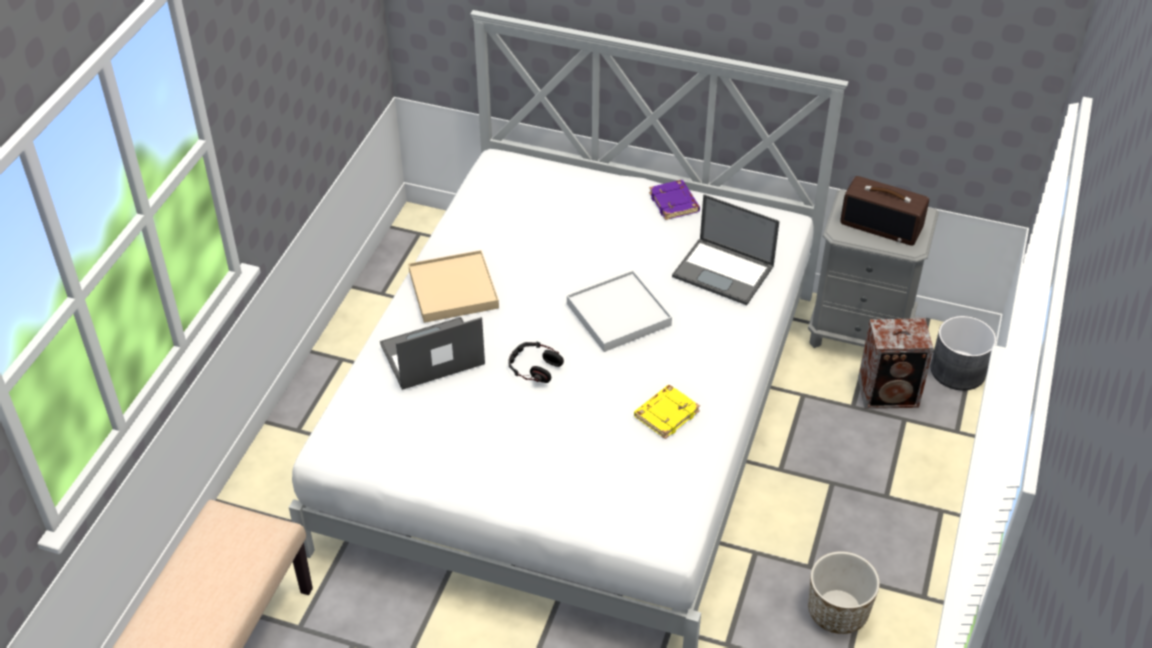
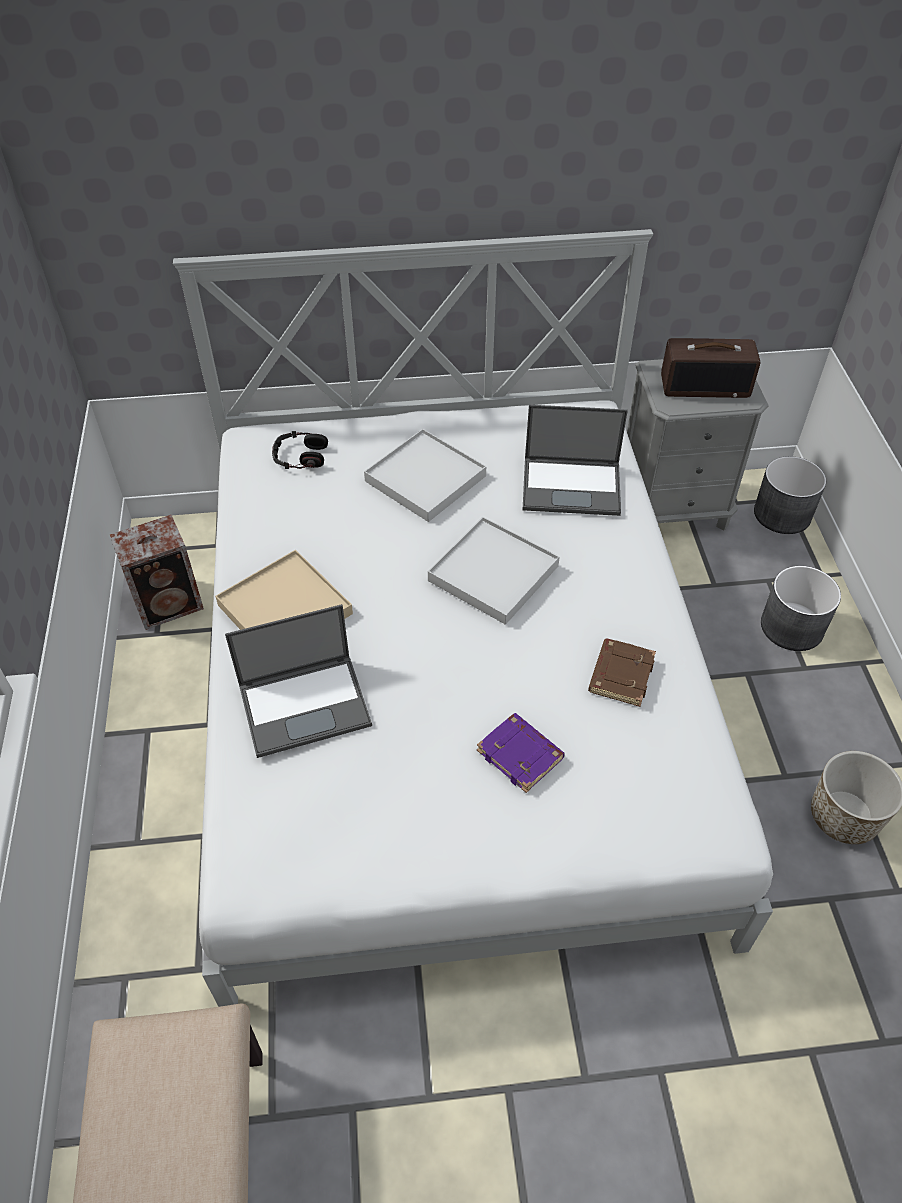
camera: 25 degrees left, 5 degrees up
(431, 355) = (306, 704): laptop -> laptop turned 150 degrees counterclockwise
(534, 367) = (439, 673): headphones -> headphones (300, 457)
(612, 230) = (425, 478): none -> white tray
(666, 414) = (620, 674): yellow book -> brown book
(675, 203) = (471, 428): purple book -> purple book (521, 755)
(890, 393) = (739, 559): speaker -> speaker (170, 603)
(899, 462) = (792, 627): none -> grey planter

